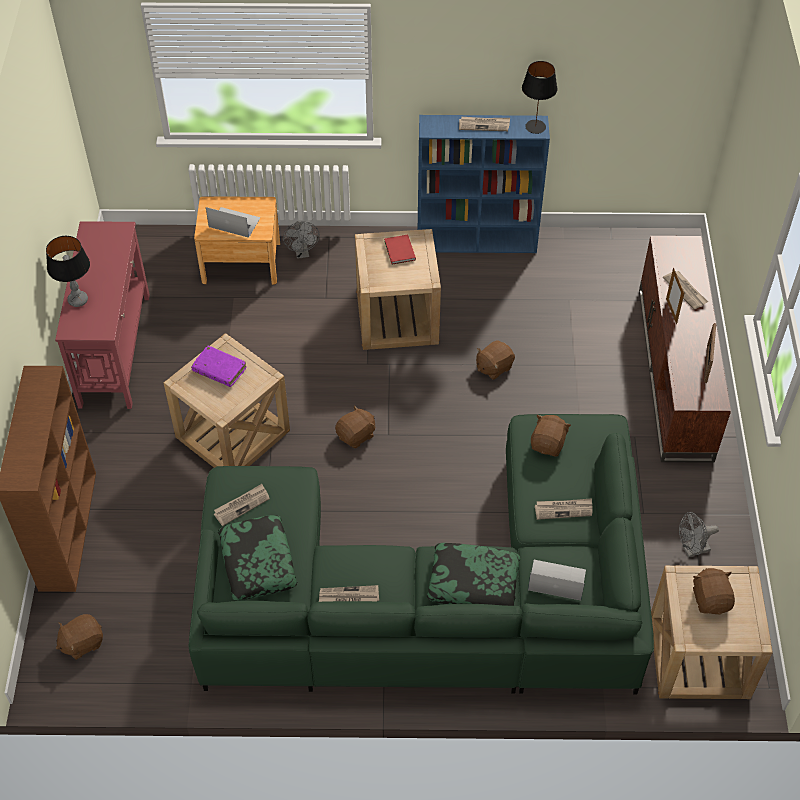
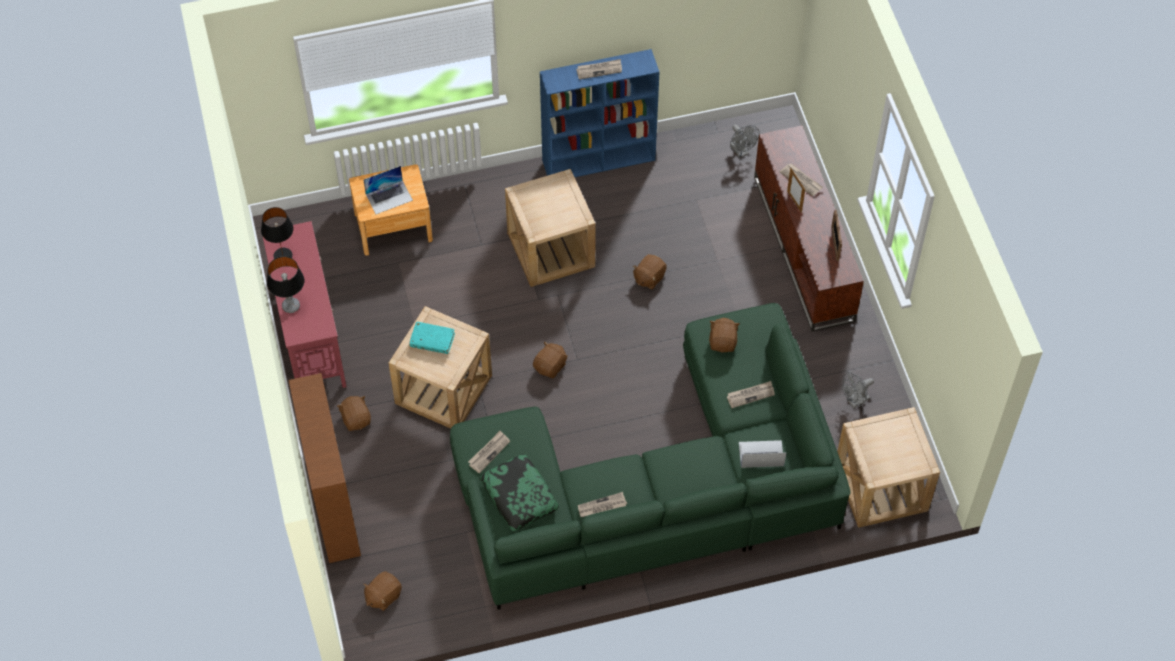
camera: 15 degrees left, 5 degrees up
(219, 370) = (432, 340): purple book -> turquoise book
(234, 222) = (389, 197): laptop -> laptop turned 150 degrees clockwise
(302, 253) = (446, 206): grey fan -> grey fan (741, 152)
(399, 251) = (549, 196): red book -> none
(473, 583) = (696, 472): pillow -> none
(535, 126) = (643, 62): black table lamp -> black table lamp (282, 255)
(711, 599) = (885, 442): brown plush toy -> brown plush toy (356, 419)

